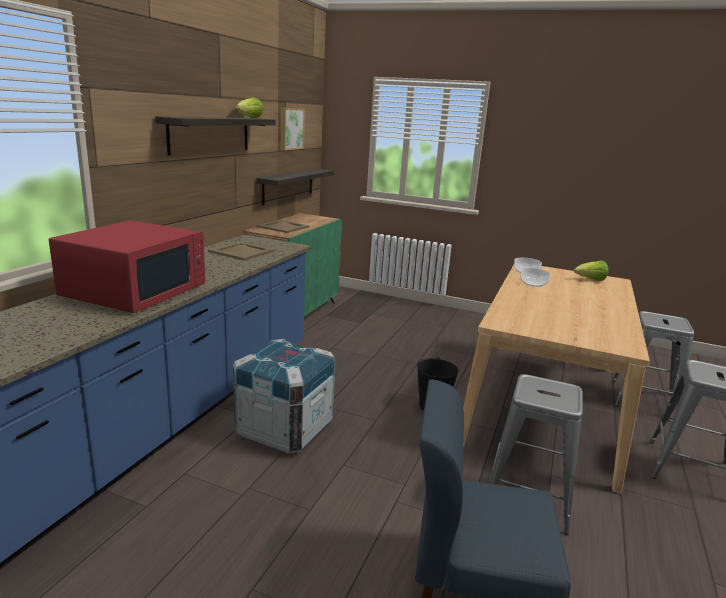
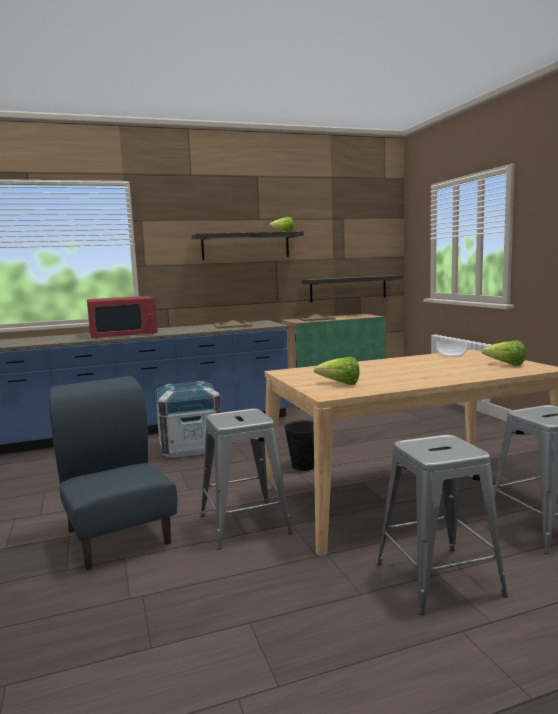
camera: 50 degrees right, 10 degrees down
(290, 128) = (350, 240): picture -> none
(533, 283) = (422, 360): bowl -> none
(589, 331) = (340, 384): none -> lettuce

